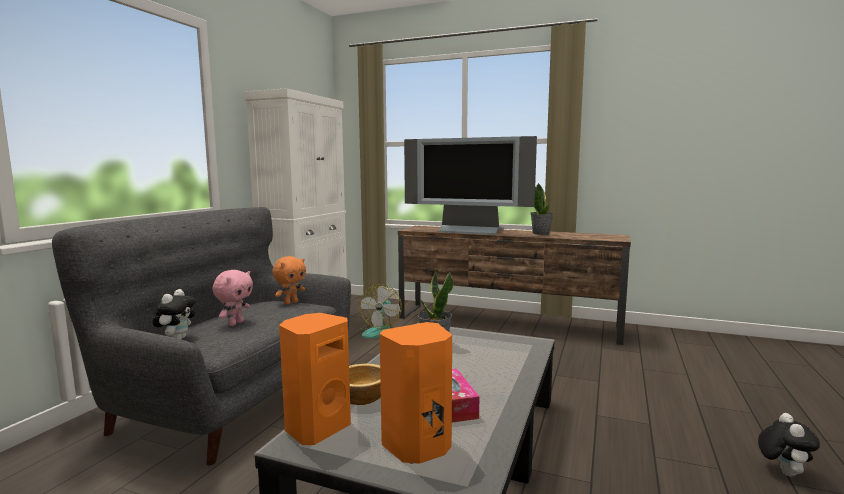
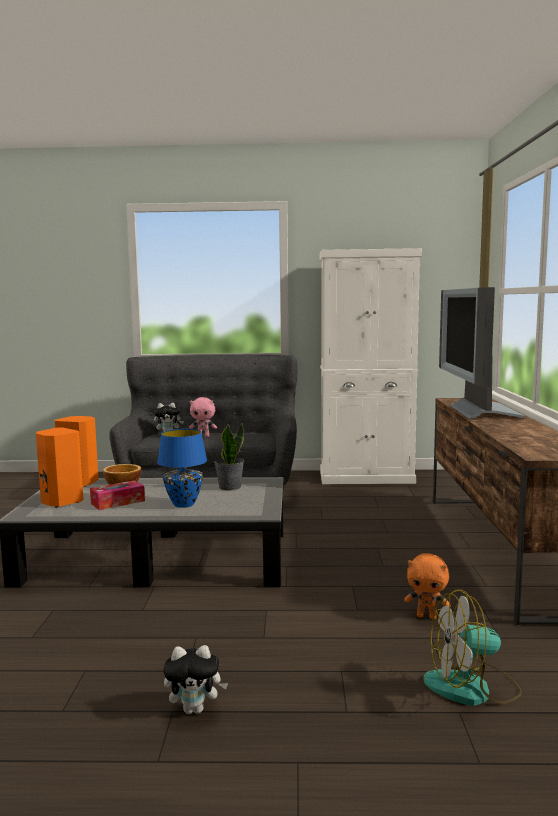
camera: 70 degrees right, 0 degrees up
(291, 303) = (264, 437): orange plush toy -> orange plush toy (427, 616)
(379, 331) = (381, 502): fan -> fan (472, 687)
(484, 369) = (183, 504): none -> blue table lamp
(541, 233) = (521, 430): potted plant -> none

